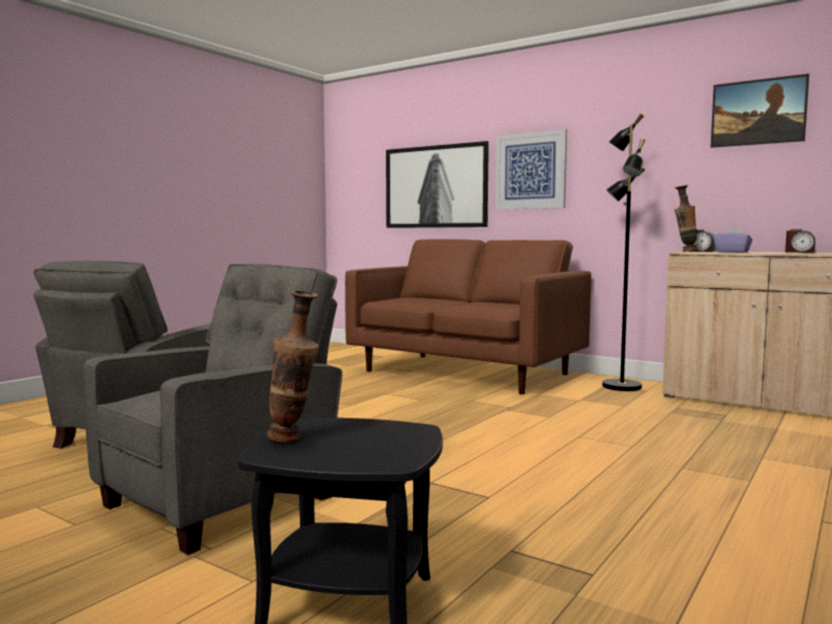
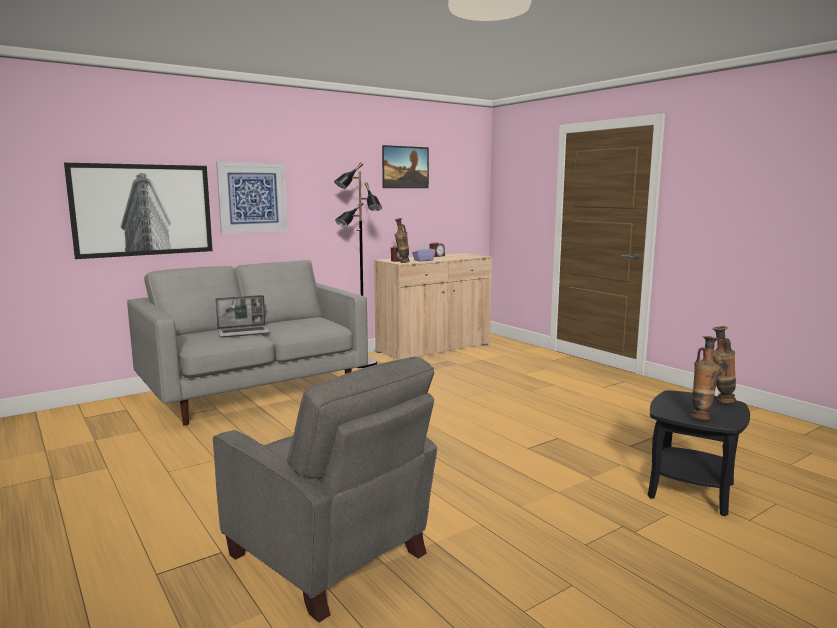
camera: 70 degrees left, 5 degrees up
(224, 500) = (537, 517): grey armchair -> none
(399, 454) = (720, 401): none -> vase
(440, 302) = (244, 332): none -> laptop
(465, 372) = (255, 392): brown sofa -> grey sofa

